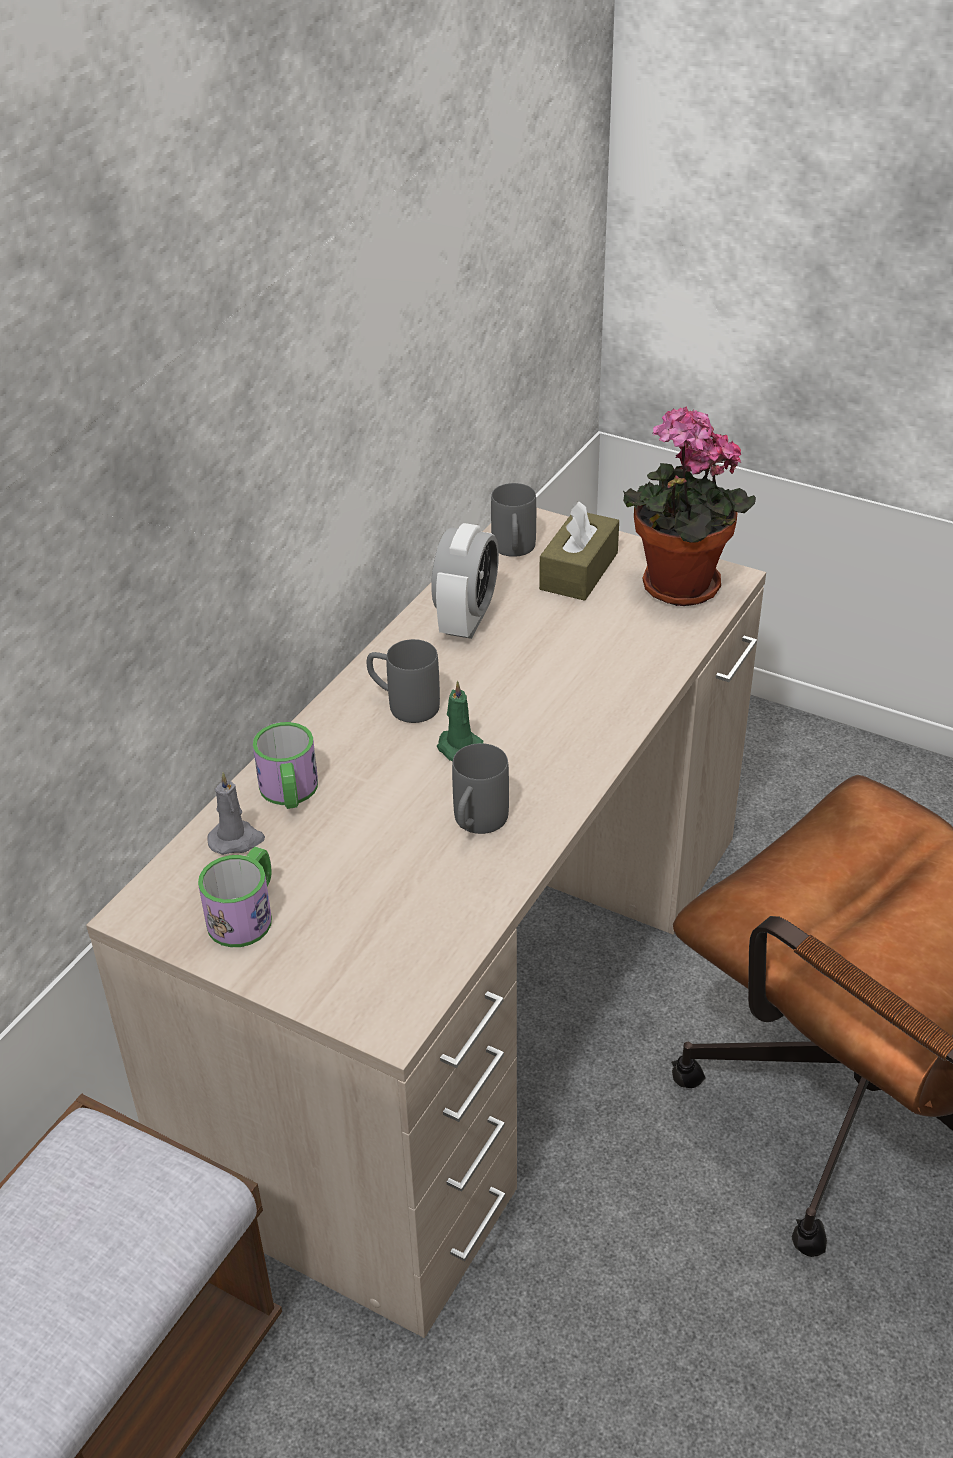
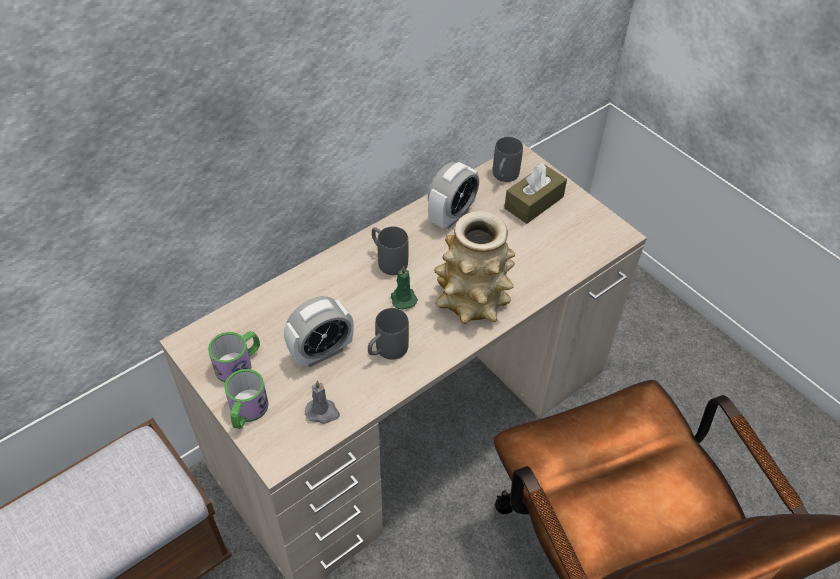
camera: 20 degrees right, 10 degrees up
(236, 840) = (257, 316): grey candle -> grey candle (323, 412)
(289, 793) = (299, 296): mug -> mug (246, 412)
(373, 856) = (321, 352): none -> alarm clock
(566, 720) = (472, 301): none -> vase
(676, 589) = (584, 233): potted plant -> none

